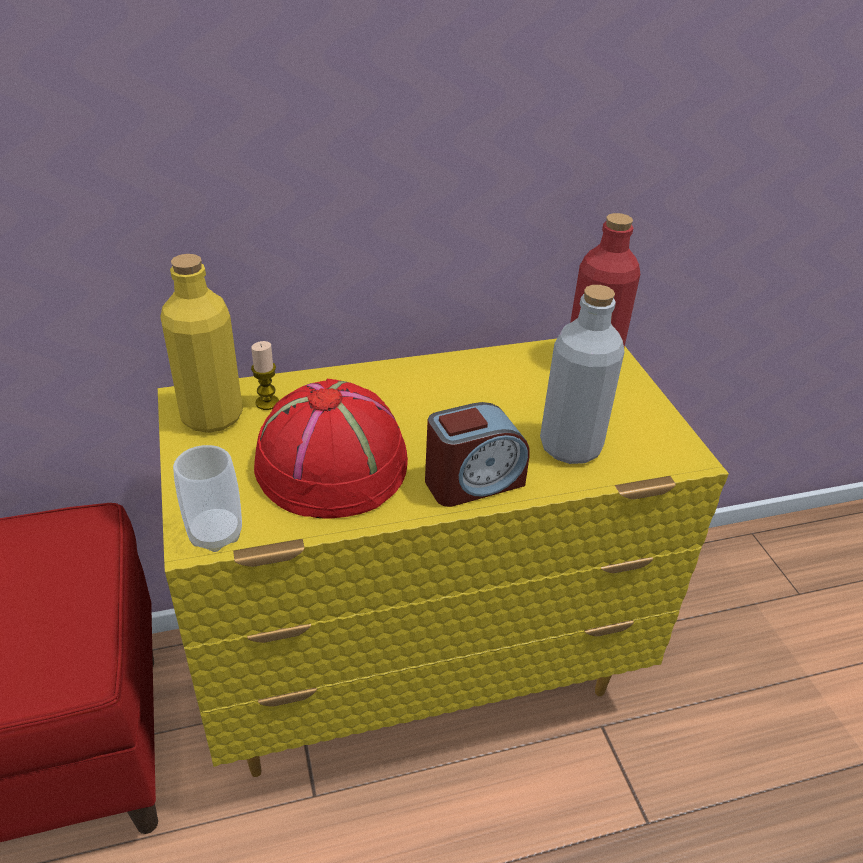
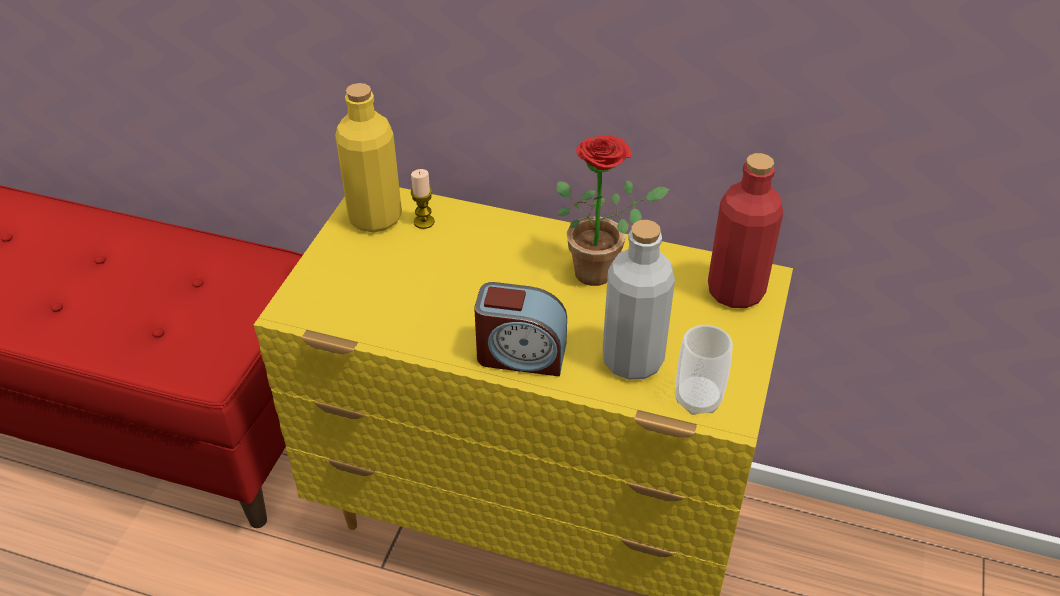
camera: 35 degrees right, 5 degrees up
(215, 534) = (304, 312): cup -> cup (698, 399)
(333, 464) = (428, 293): red hat -> none
(472, 385) = (602, 270): none -> potted plant

